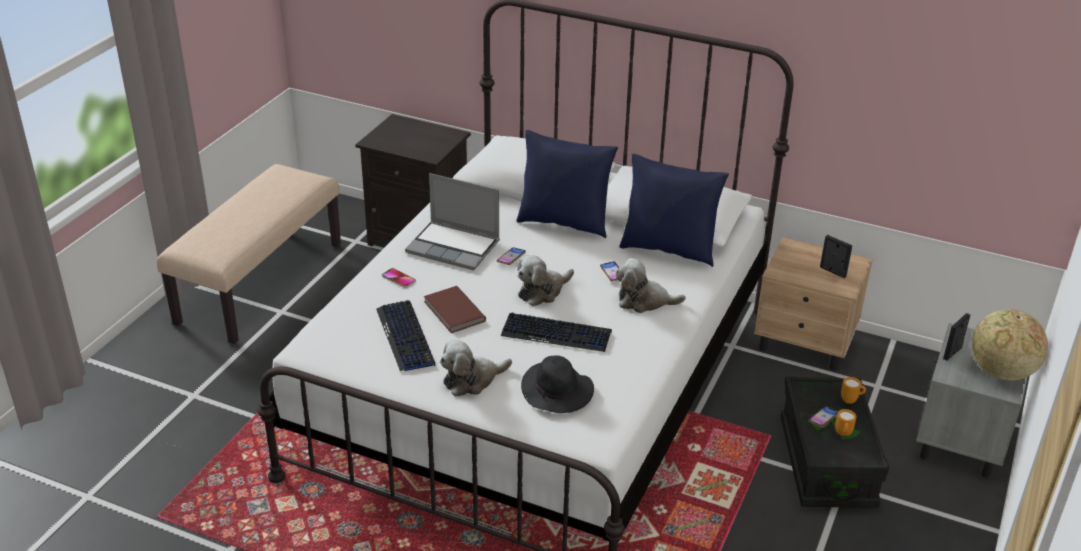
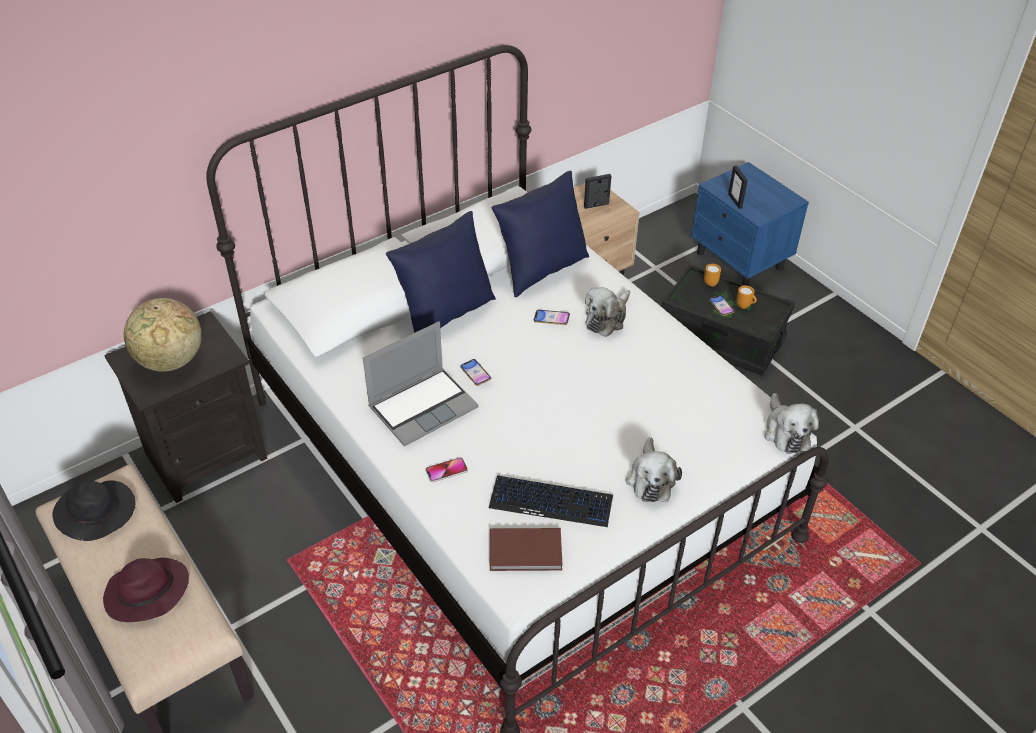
camera: 60 degrees left, 10 degrees up
(232, 225) = (146, 593): none -> purple hat
(453, 312) = (534, 451): brown book -> brown book (526, 552)
(542, 291) = (545, 375): plush toy -> plush toy (786, 432)
(556, 334) = (618, 393): keyboard -> none
(557, 392) = (702, 428): black hat -> black hat (97, 512)
(960, 441) = (740, 261): grey nightstand -> blue nightstand
(1000, 372) = (769, 192): globe -> globe (170, 361)

